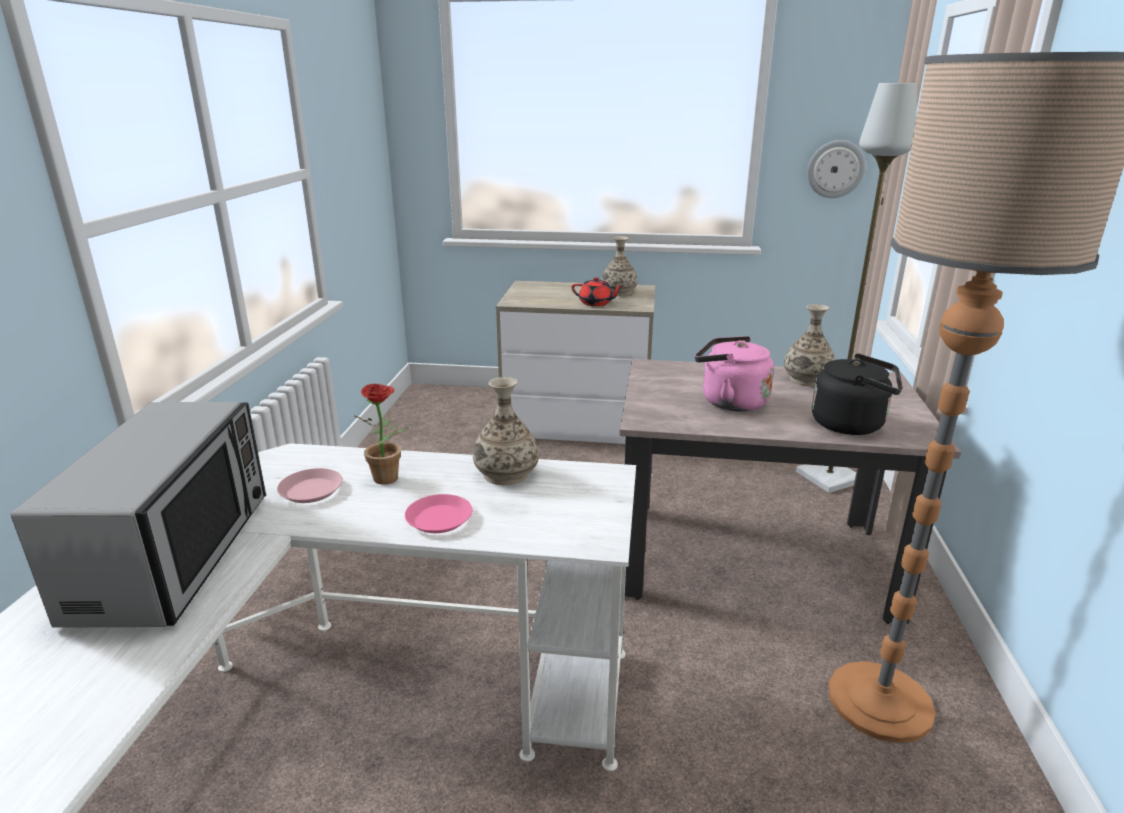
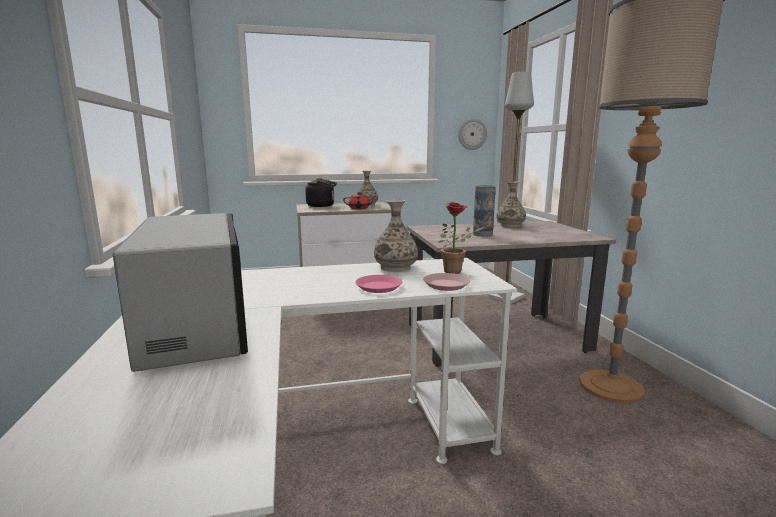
camera: 20 degrees left, 10 degrees down
(311, 491) = (270, 287): pink plate -> pink plate (446, 285)
(391, 479) = (321, 276): potted plant -> potted plant (456, 271)
(729, 402) = (482, 234): pink kettle -> vase
(852, 424) = (554, 236): black kettle -> black kettle (322, 206)

